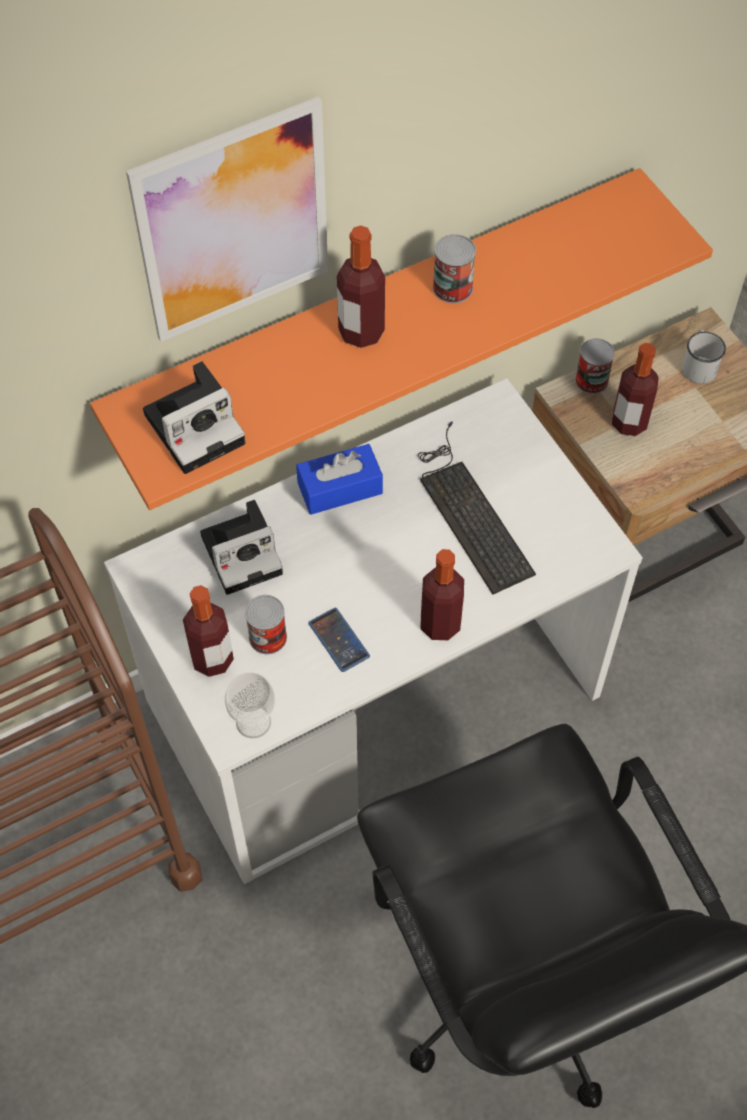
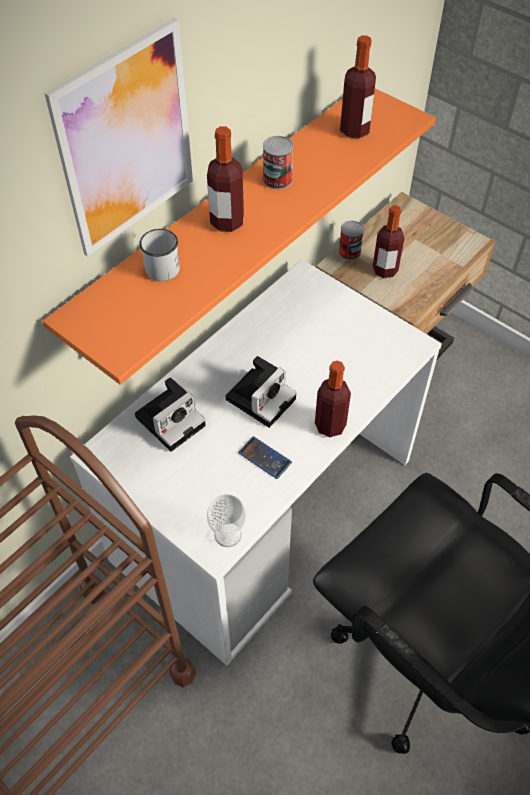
camera: 20 degrees left, 5 degrees down
(197, 426) = (134, 314): camera -> camera (261, 397)
(212, 659) = (179, 499): bottle -> bottle (354, 130)
(267, 637) = (213, 471): can -> none
(340, 488) = (221, 357): blue tissue box -> none
(469, 511) = (316, 347): keyboard -> none
(698, 365) = (411, 226): white mug -> white mug (160, 265)

